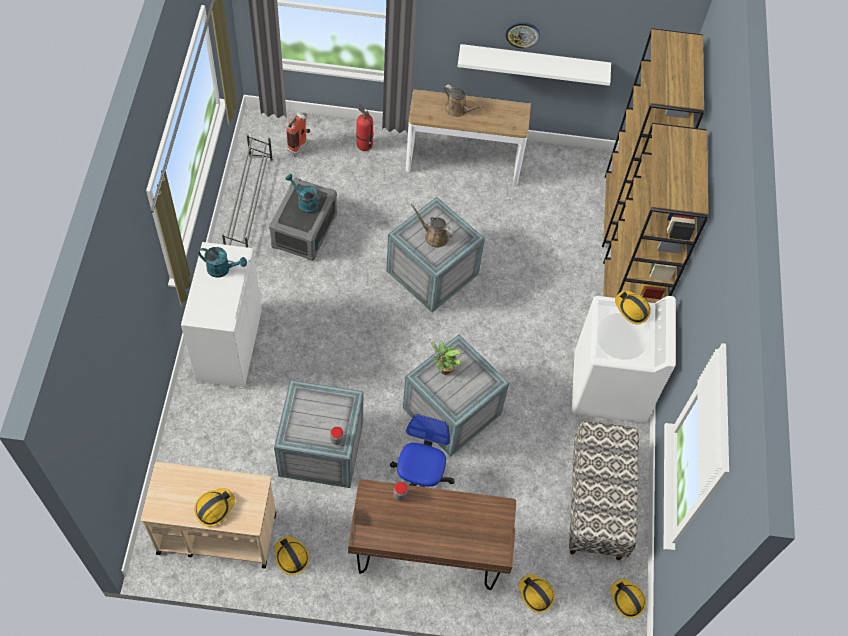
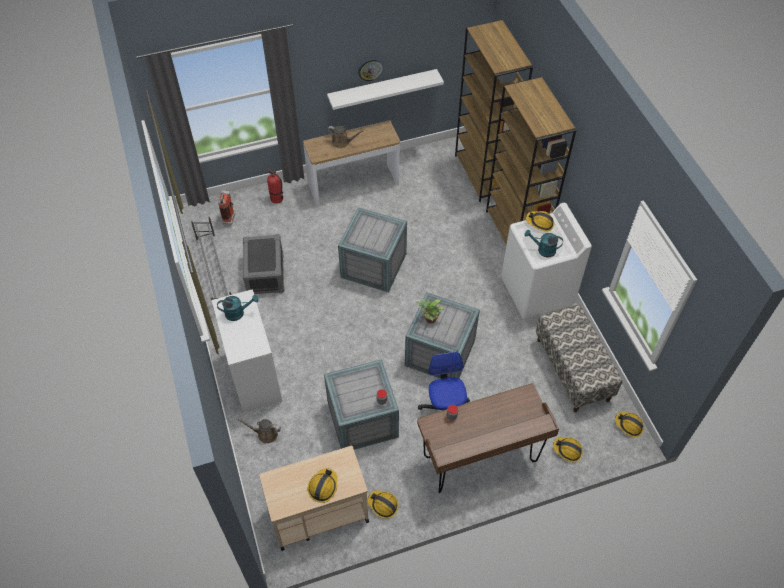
camera: 20 degrees left, 5 degrees down
(305, 203) = (261, 251): turquoise watering can -> turquoise watering can (543, 250)
(434, 236) = (371, 234): brown watering can -> brown watering can (265, 434)

